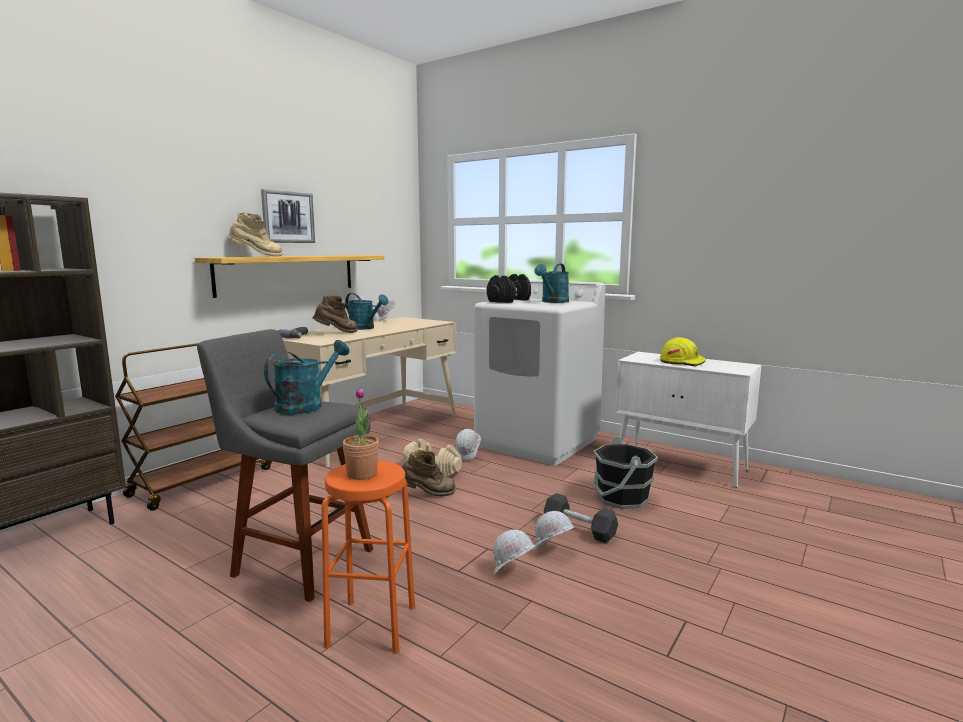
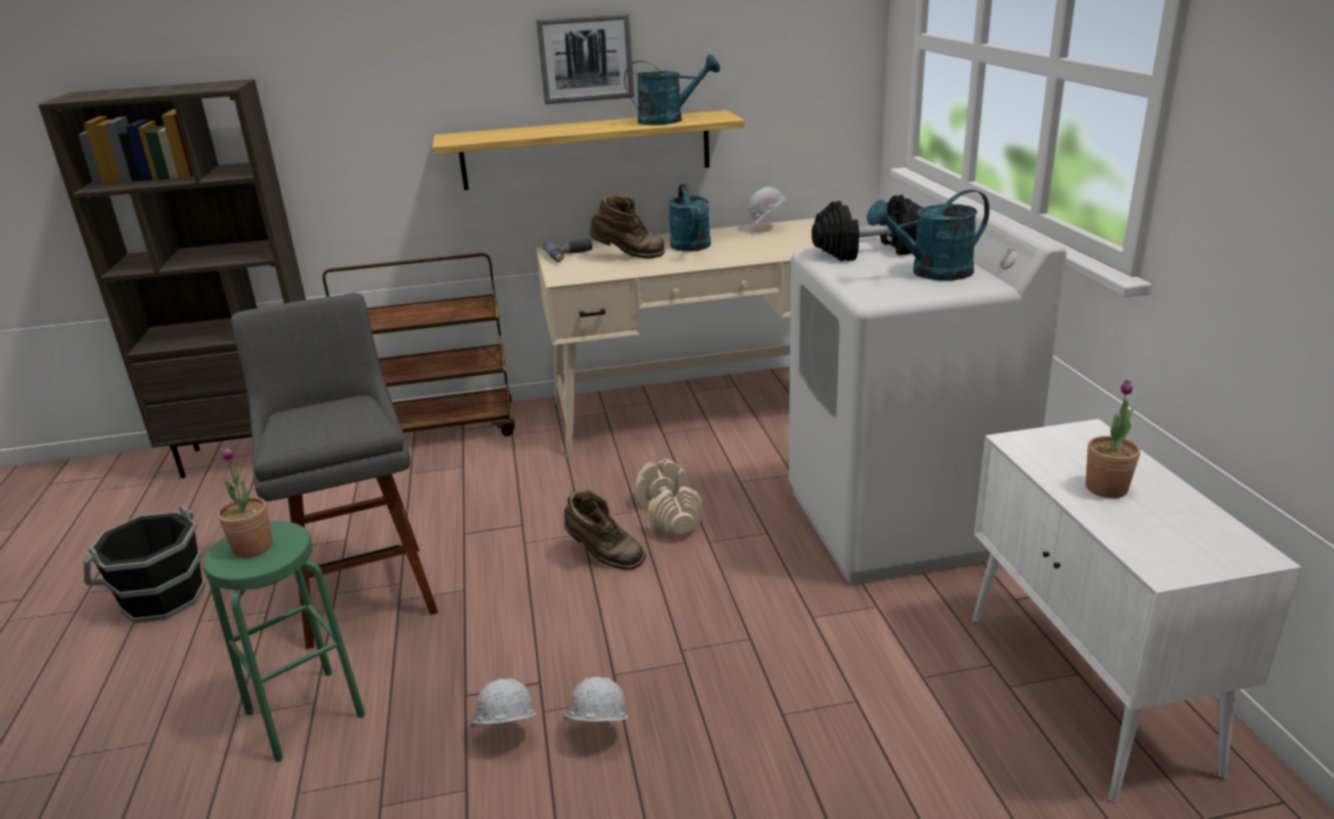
camera: 45 degrees right, 15 degrees up
(257, 256) = (517, 131): beige boot -> none
(306, 405) = (338, 414): turquoise watering can -> turquoise watering can (669, 120)
(371, 626) = (305, 713): orange stool -> green stool
(469, 457) = (750, 511): white hard hat -> none
(579, 529) = (689, 721): black dumbbell -> none
(621, 498) = (846, 702): black bucket -> black bucket (162, 598)
(682, 362) = (1106, 488): yellow hard hat -> potted plant

